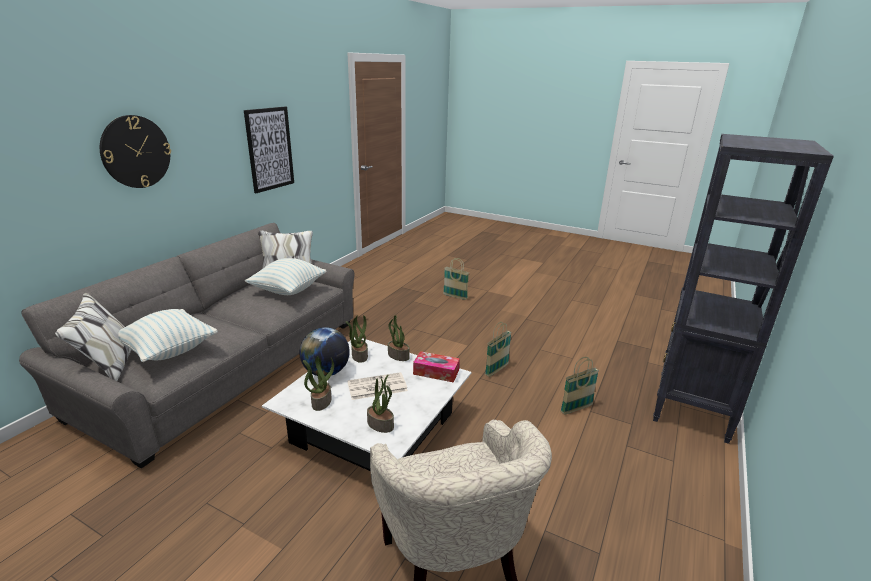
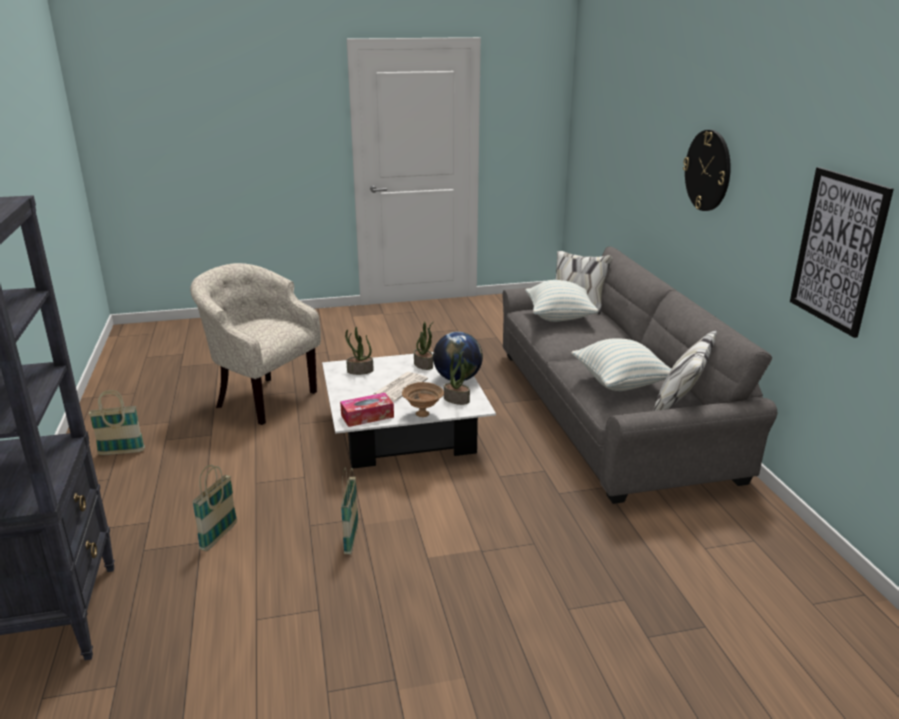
camera: 140 degrees right, 0 degrees up
(398, 356) = (423, 414): potted plant -> brown bowl
(455, 296) = (584, 662): basket -> basket (121, 452)

